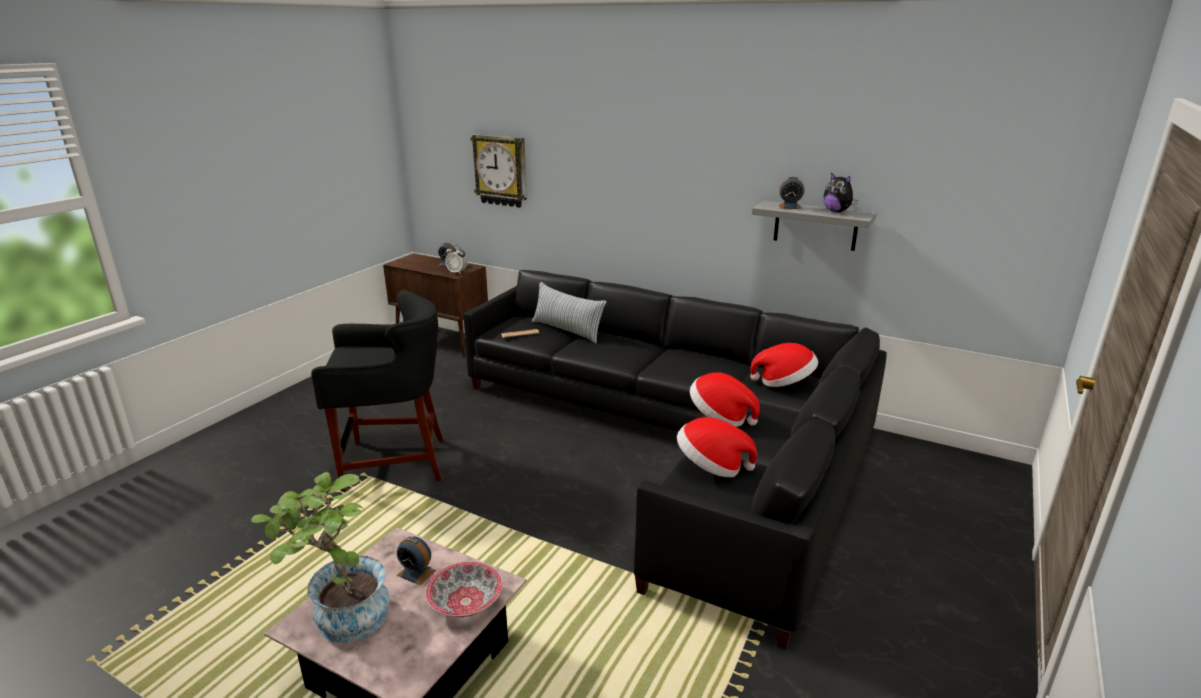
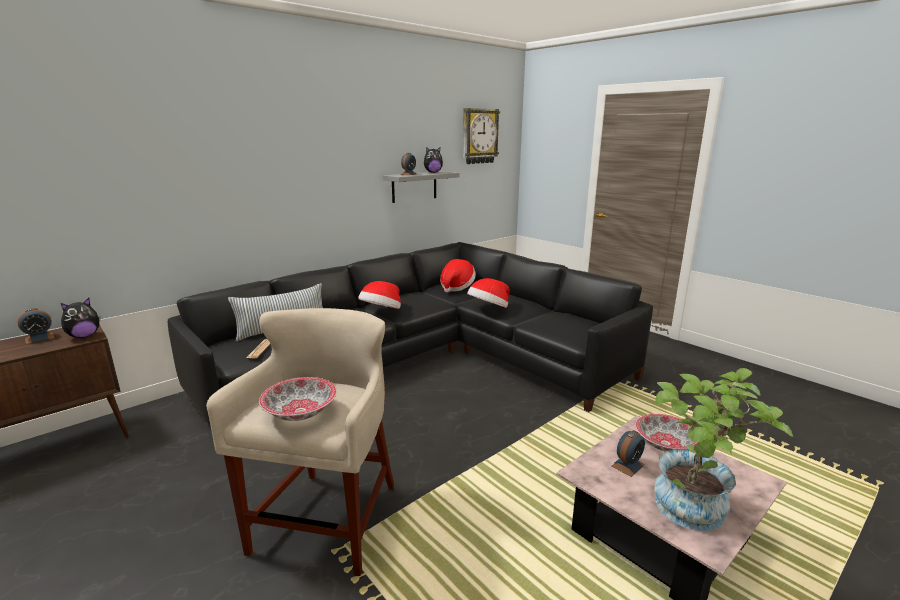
camera: 70 degrees left, 5 degrees down
(349, 359) = (300, 411): none -> bowl
(393, 462) = (327, 521): black stool -> beige stool
(457, 272) = (84, 336): alarm clock -> plush toy
(501, 170) = (100, 192): wall clock -> wall clock (479, 136)
(711, 467) = (548, 322): hat -> hat (381, 312)

